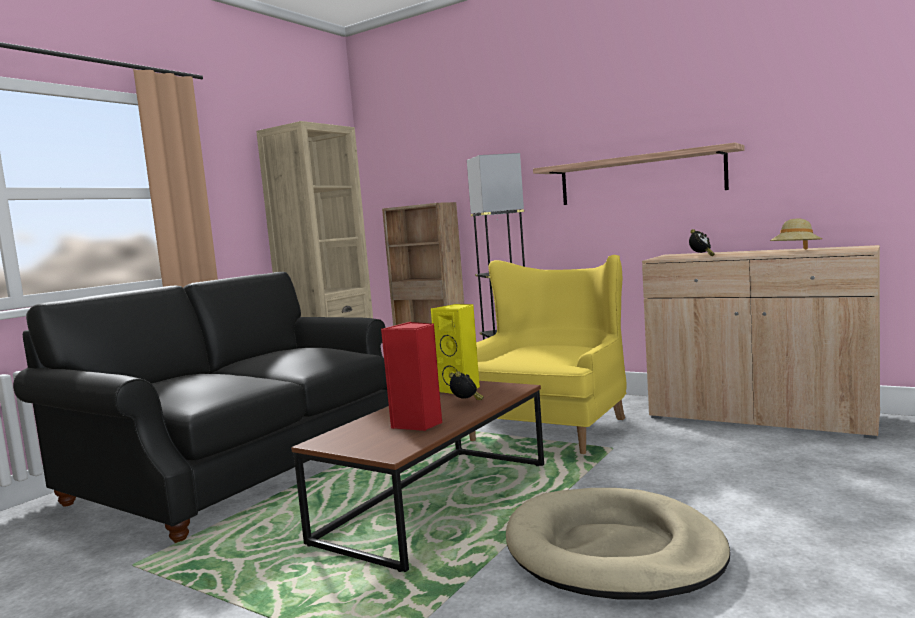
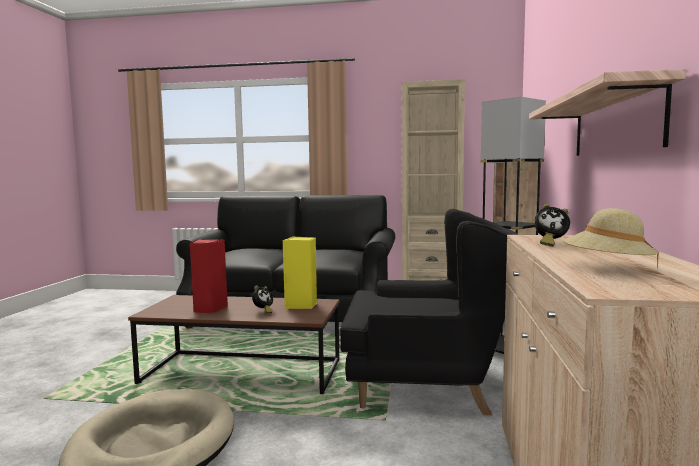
camera: 65 degrees right, 0 degrees up
(551, 428) = (428, 384): yellow armchair -> black armchair

